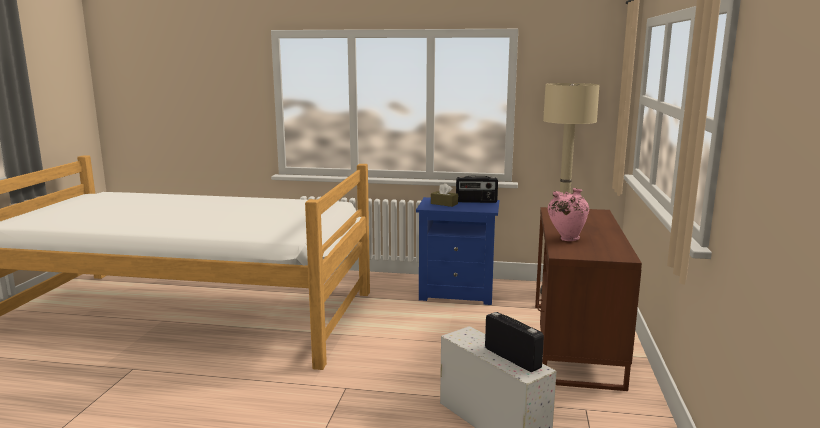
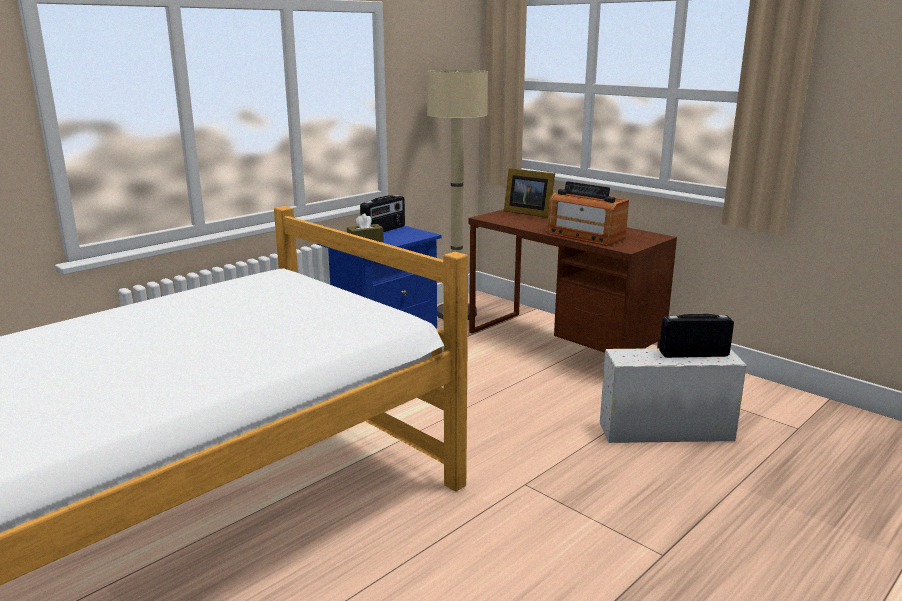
camera: 55 degrees left, 5 degrees up
(566, 239) = (585, 236): pink vase -> radio
(594, 215) = (528, 213): none -> picture frame

